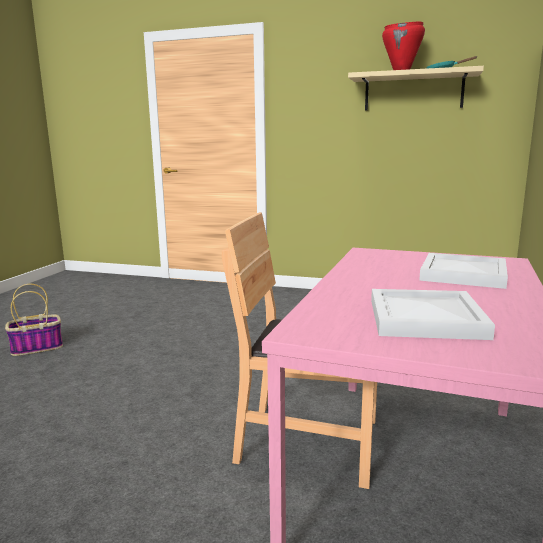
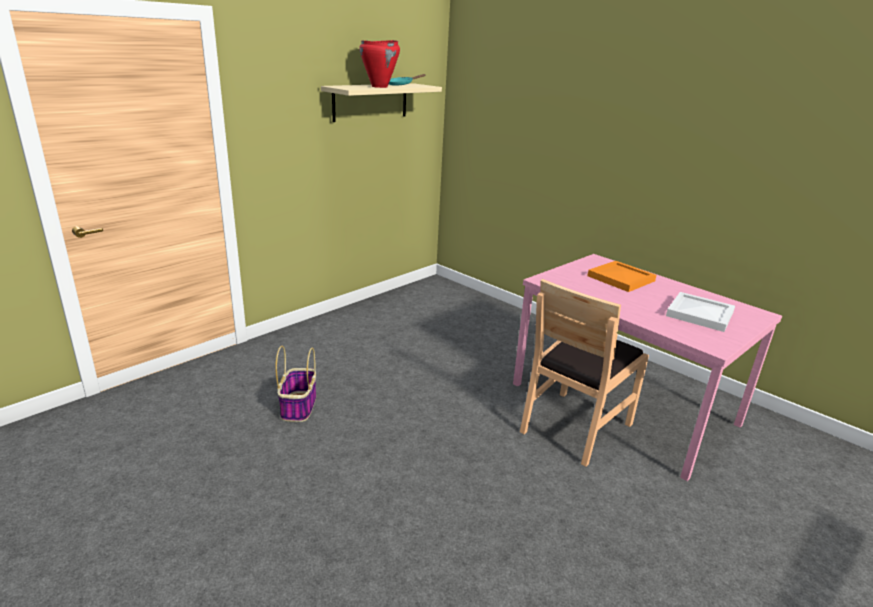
camera: 65 degrees left, 10 degrees up
(38, 347) = (239, 558): basket -> basket (298, 406)
(462, 273) = (620, 278): white tray -> orange tray

